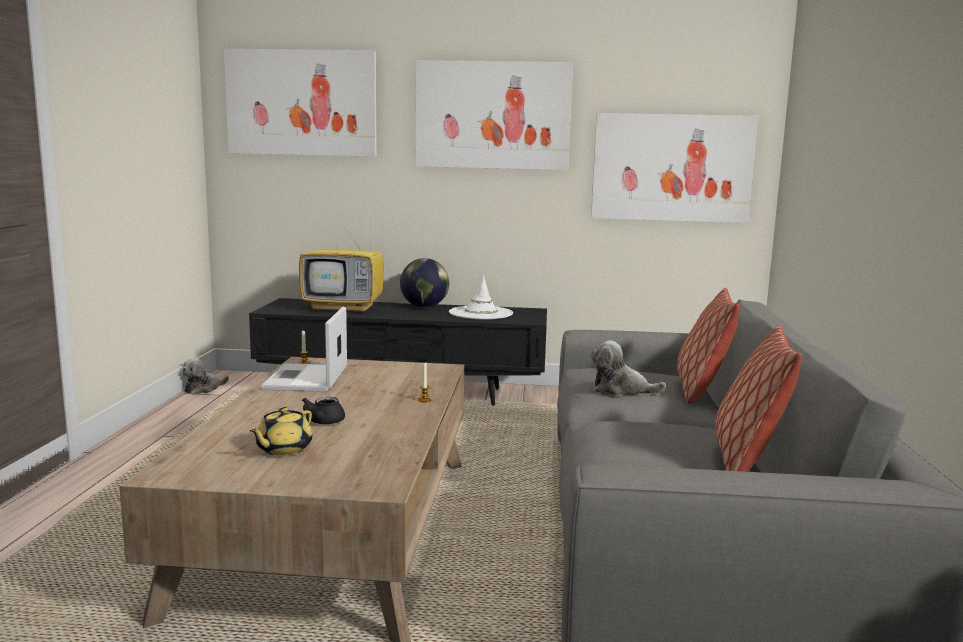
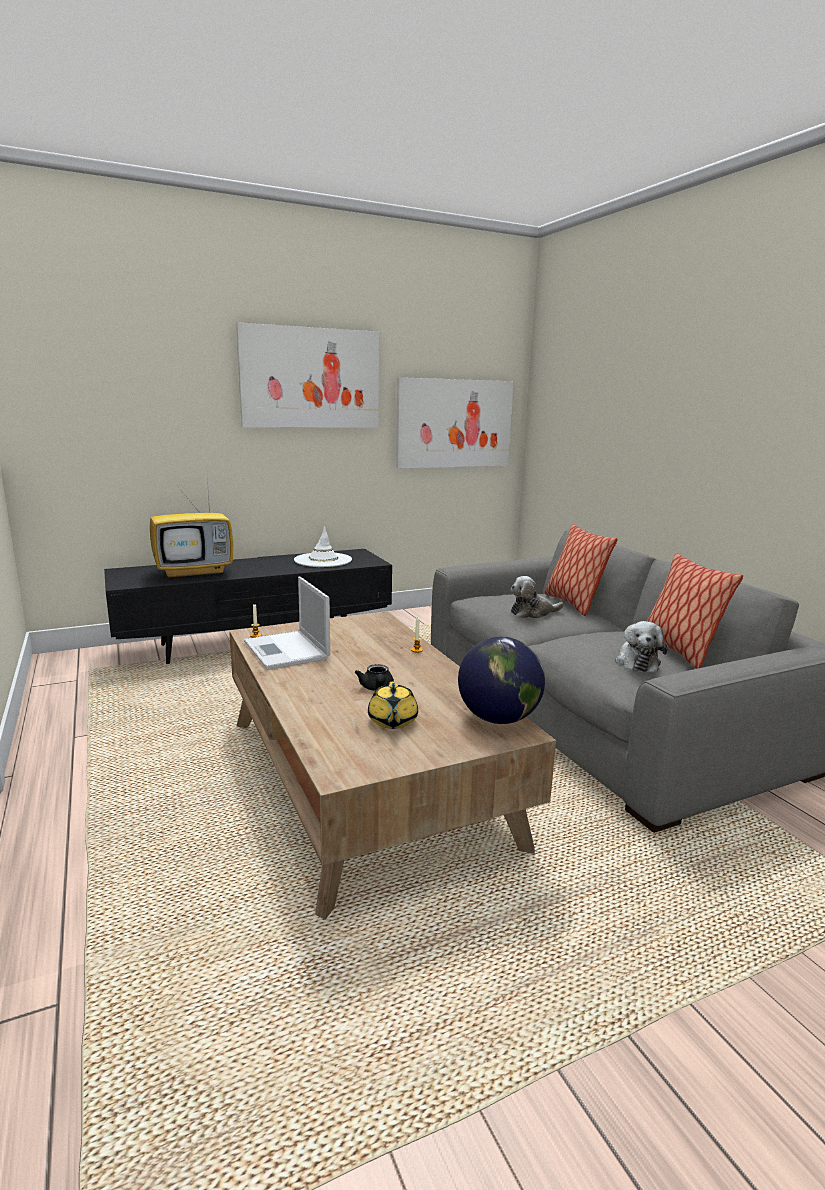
camera: 30 degrees left, 5 degrees up
(203, 389) = (48, 677): plush toy -> plush toy (637, 662)
(301, 103) = (113, 362): picture -> none
(424, 307) = (264, 560): globe -> globe (498, 719)

